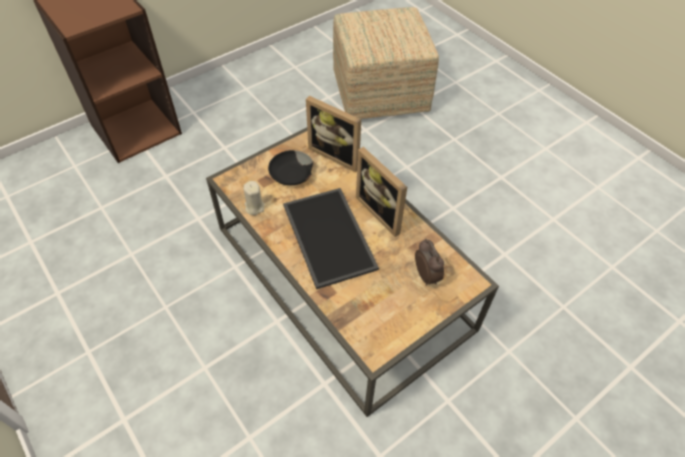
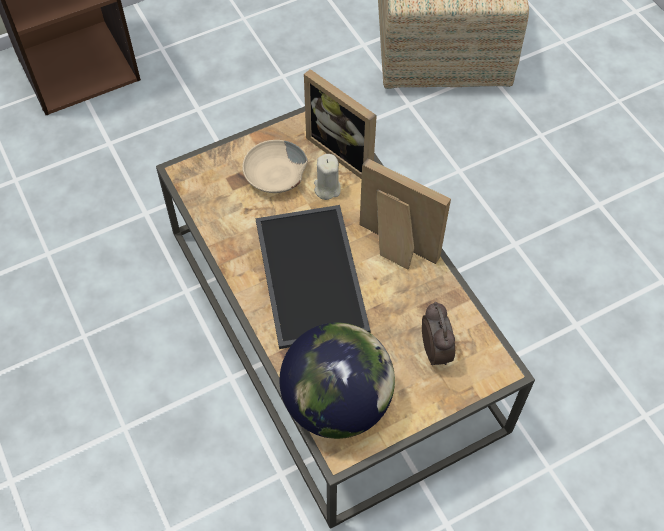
camera: 10 degrees right, 5 degrees up
(254, 207) = (215, 218): beige candle -> beige candle (327, 188)
(291, 174) = (275, 175): black bowl -> beige bowl
(365, 321) = (337, 403): none -> globe
(383, 212) = (394, 248): picture frame -> picture frame turned 150 degrees clockwise

